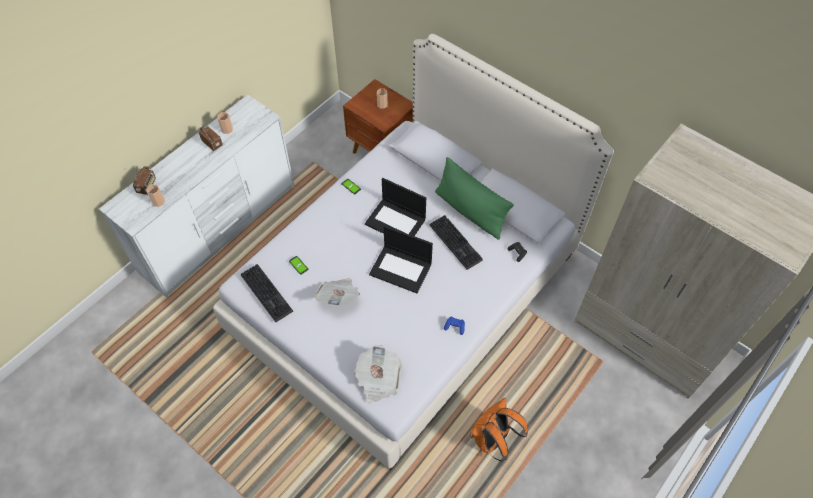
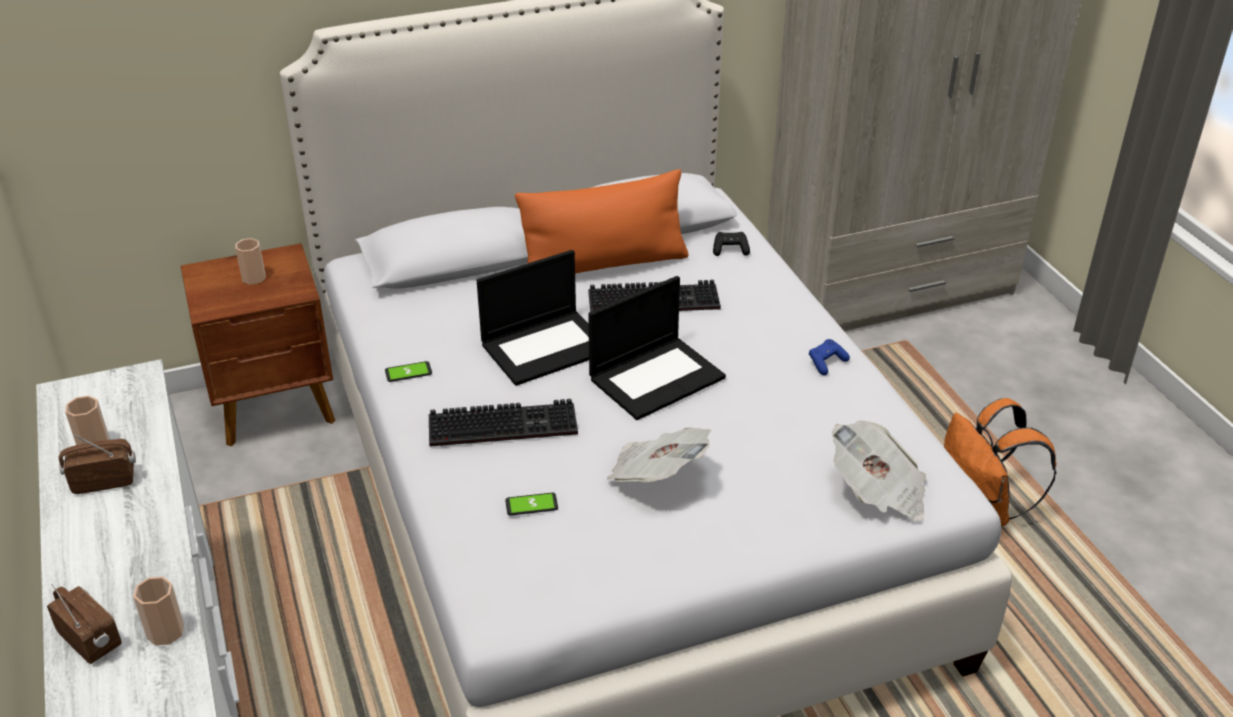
camera: 60 degrees left, 20 degrees down
(268, 293) = (561, 576): keyboard -> keyboard (505, 424)
(470, 211) = (604, 264): green pillow -> orange pillow

